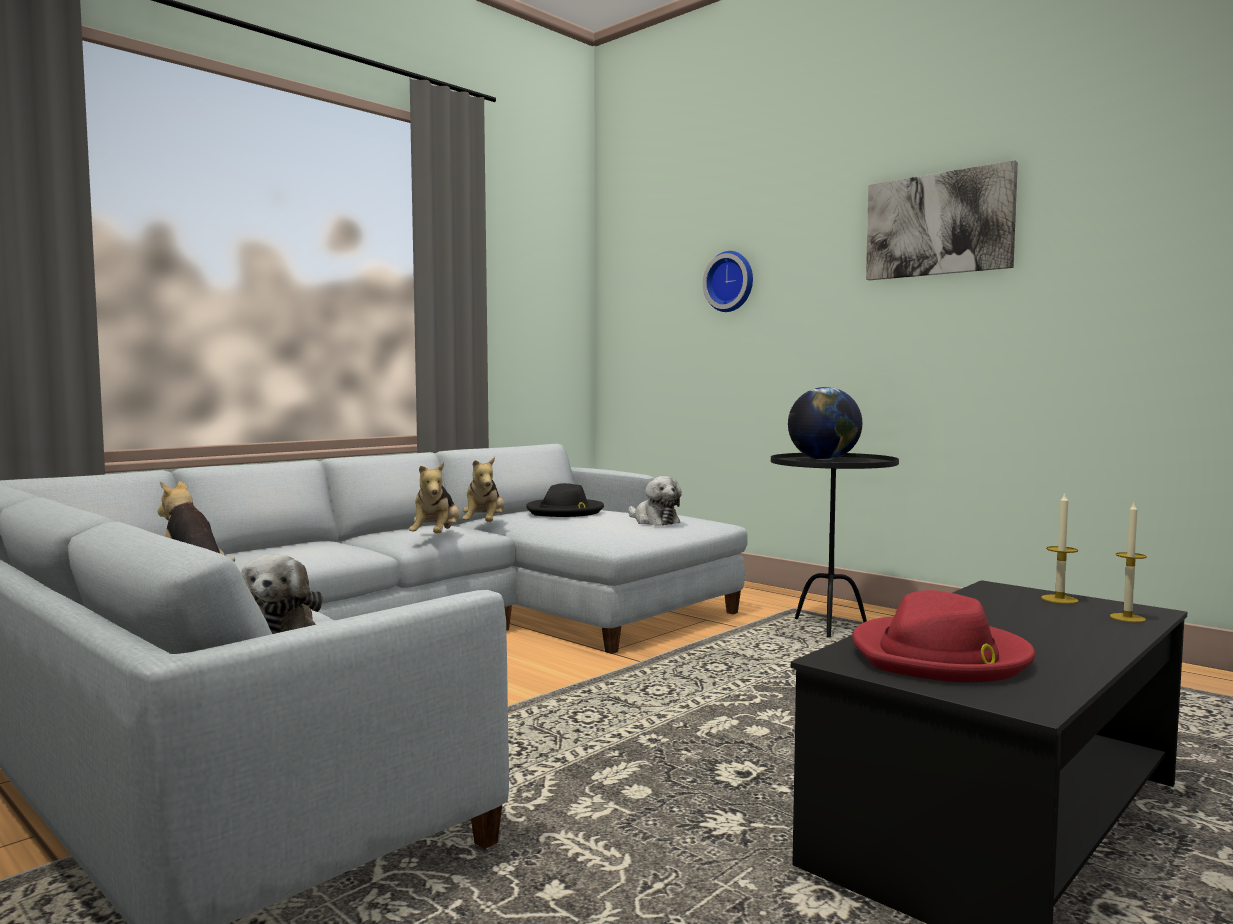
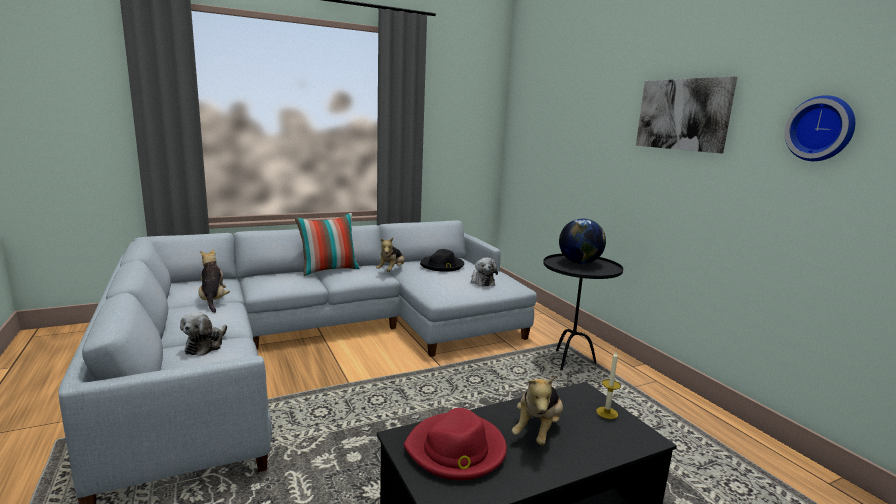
camera: 20 degrees right, 10 degrees up
(368, 534) = (329, 270): none -> pillow
(436, 537) = (355, 279): plush toy -> plush toy (538, 430)
(731, 282) = (567, 132): wall clock -> wall clock (821, 129)
(1127, 618) = (623, 442): candle -> none

